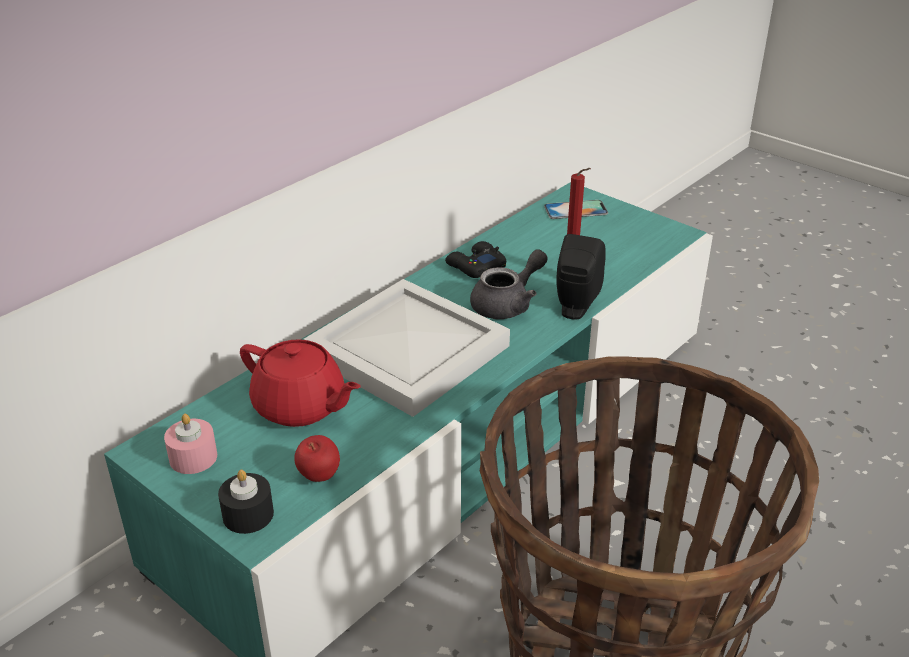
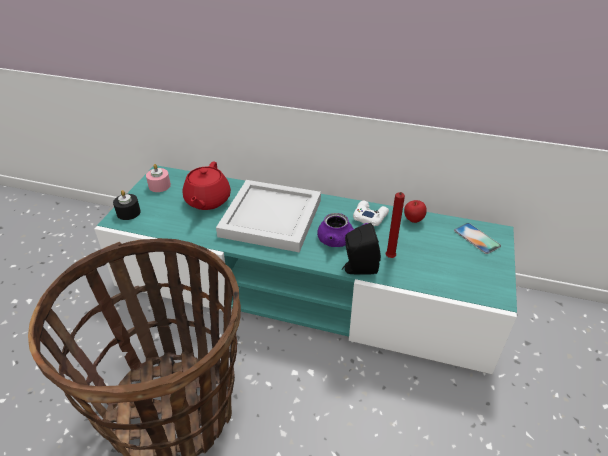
camera: 65 degrees right, 5 degrees up
(319, 477) = (159, 223): apple -> apple (413, 220)
(475, 266) = (370, 216): black game controller -> white game controller
(508, 304) = (340, 240): grey teapot -> purple teapot

